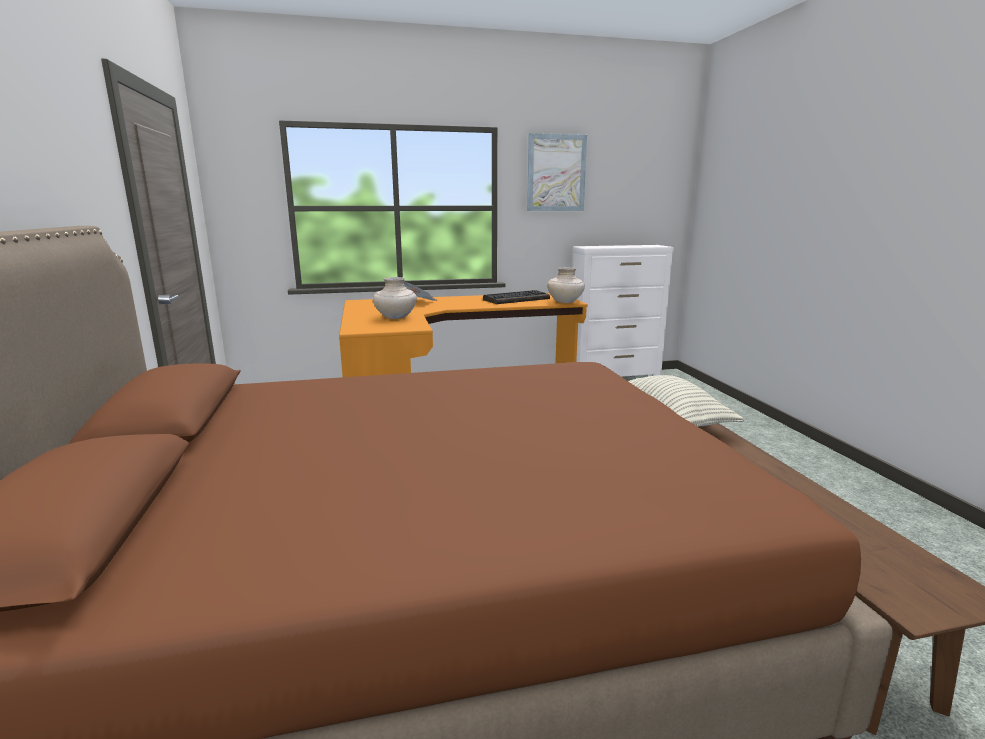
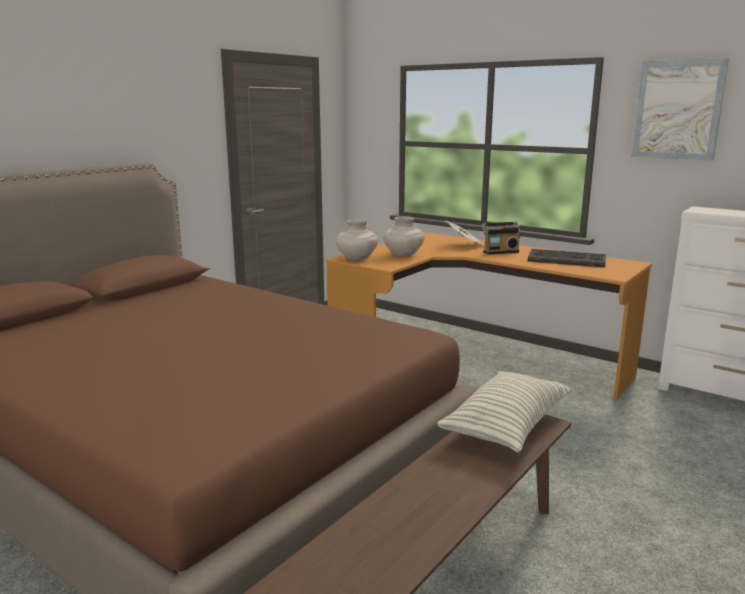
camera: 50 degrees right, 0 degrees up
(458, 302) = (500, 252): none -> radio
(565, 302) = (607, 274): beige vase -> beige vase (356, 258)

